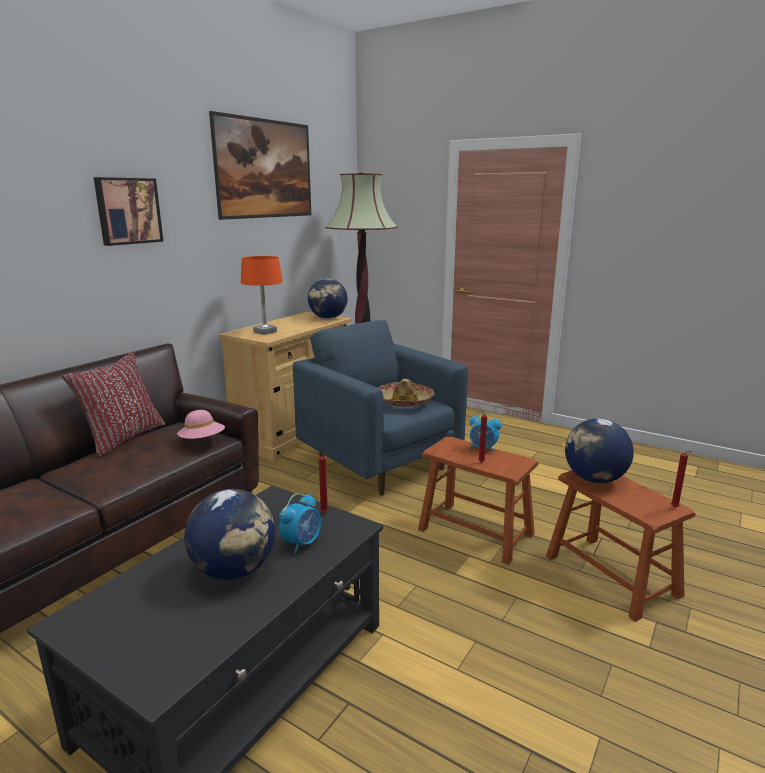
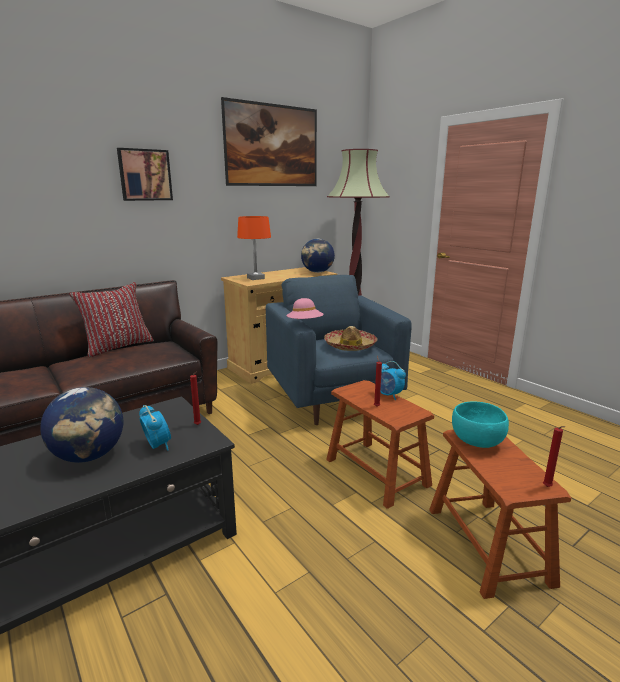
camera: 20 degrees right, 0 degrees up
(202, 441) = (166, 355): pink hat -> pink hat (305, 324)
(302, 543) = (157, 445): alarm clock -> alarm clock turned 90 degrees counterclockwise
(594, 479) = (477, 441): globe -> turquoise bowl

